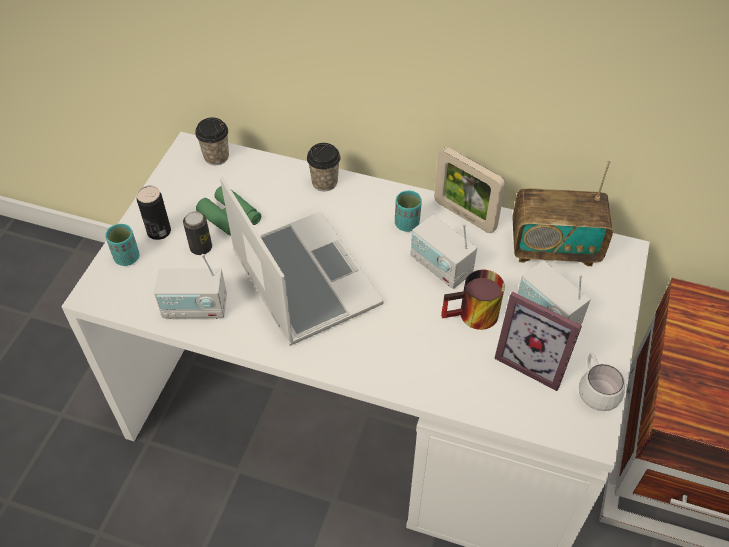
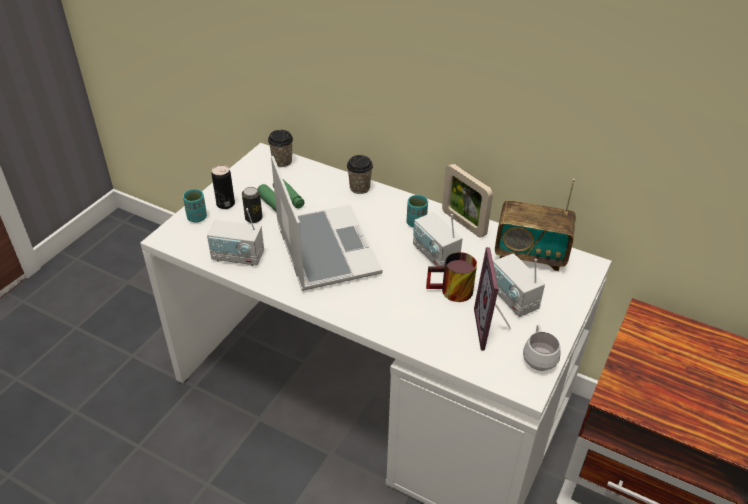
camera: 10 degrees right, 10 degrees down
(534, 360) = (493, 328): picture frame -> picture frame turned 45 degrees clockwise

